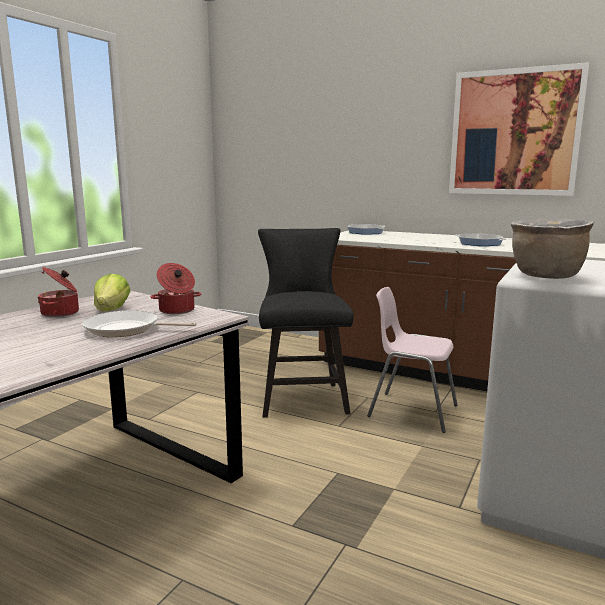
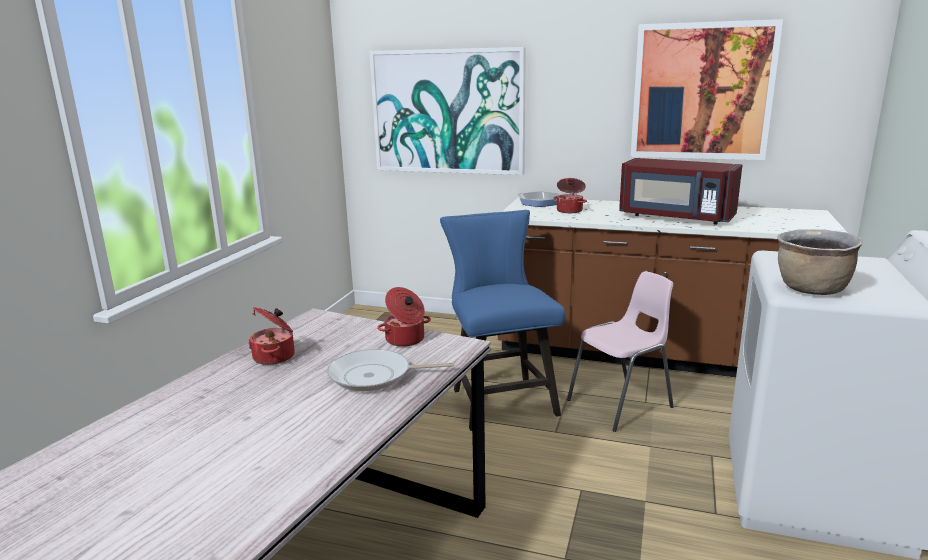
camera: 10 degrees left, 5 degrees up
(112, 310) = (330, 345): lettuce -> none
(297, 155) = (448, 112): none -> picture
(302, 396) = (500, 399): black chair -> blue chair
(387, 237) = (570, 210): none -> cooking pot
(412, 411) = (621, 404): pink chair -> pink chair turned 135 degrees clockwise
(479, 243) = (675, 217): frying pan -> red microwave

